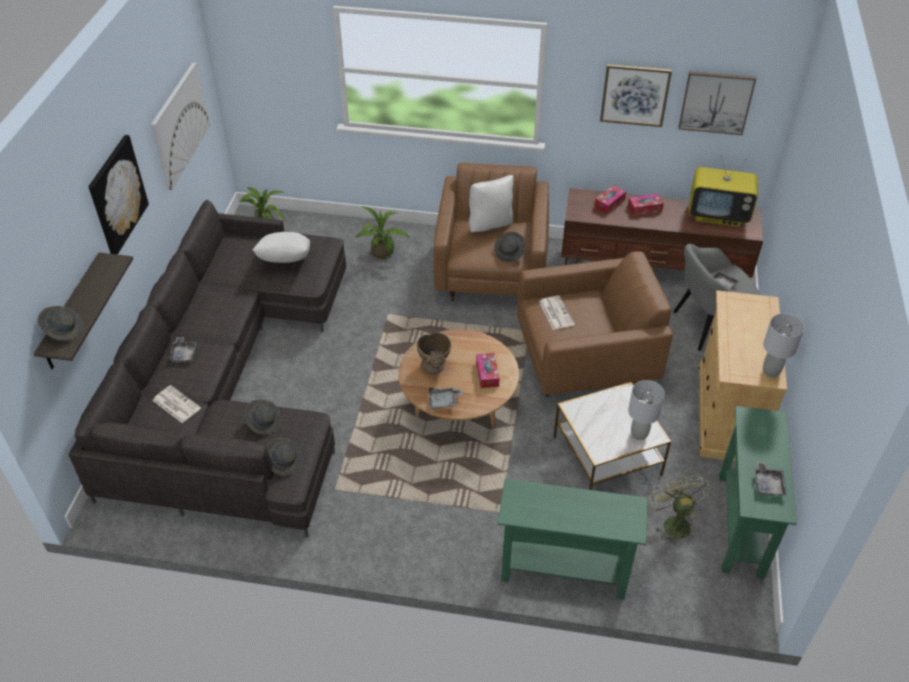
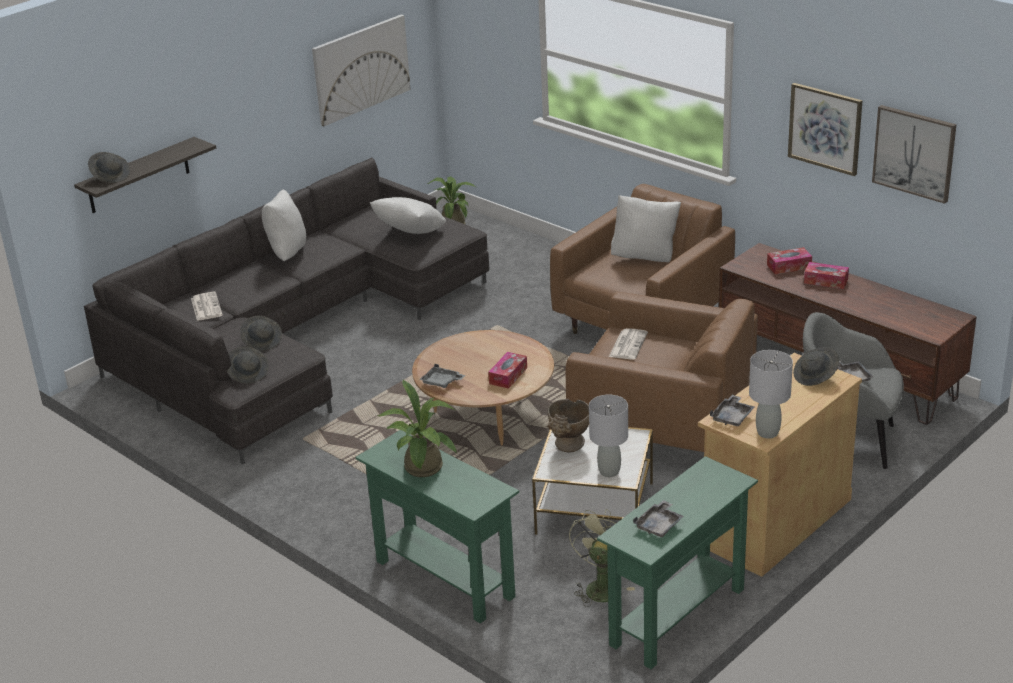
camera: 35 degrees right, 15 degrees down
(117, 195) = (239, 95): picture -> none
(183, 354) = (250, 275): grey tray -> grey tray (732, 417)
(195, 319) = (286, 253): none -> white pillow
(384, 254) = (546, 277): potted plant -> potted plant (424, 471)
(434, 368) = (462, 355): beige vase -> beige vase (569, 447)
(510, 253) = (637, 284): grey hat -> grey hat (815, 376)
(718, 215) = (911, 309): television -> none

